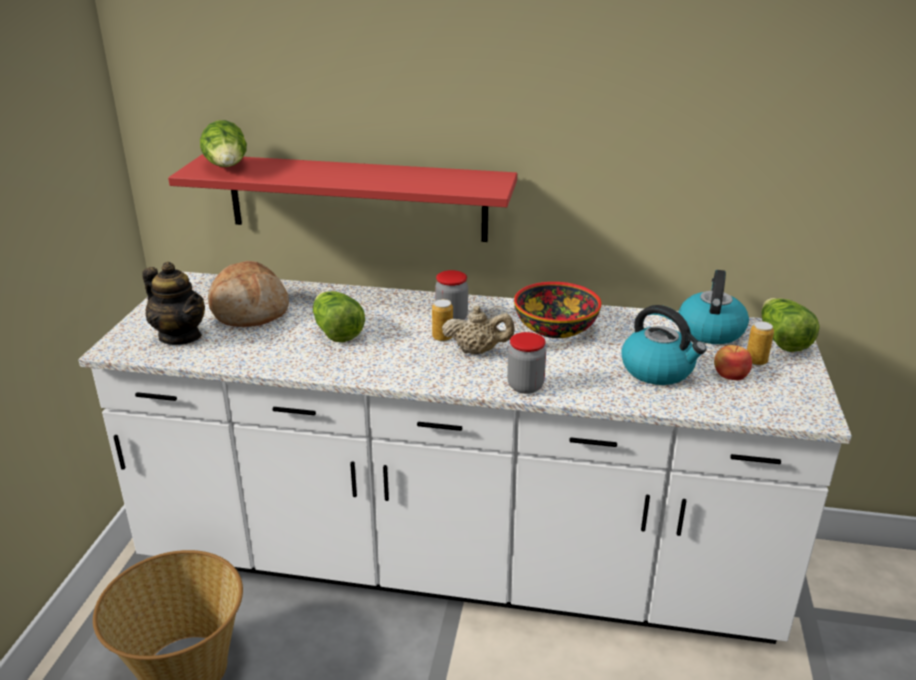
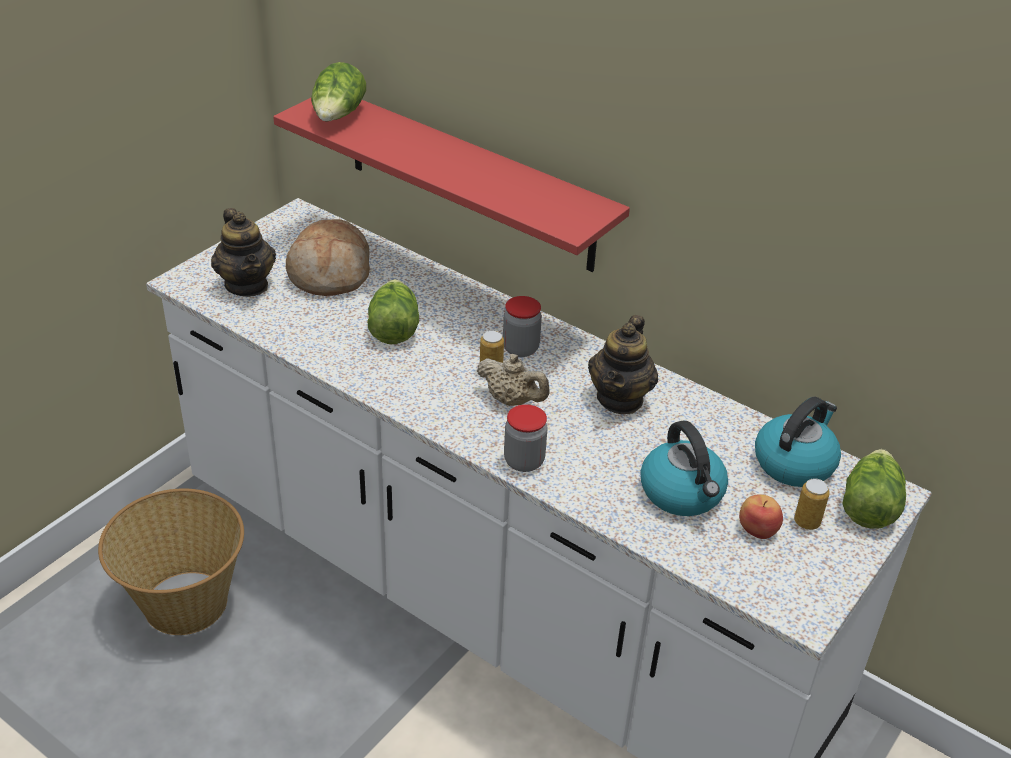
camera: 25 degrees right, 10 degrees up
(555, 328) = (620, 399): bowl -> teapot

